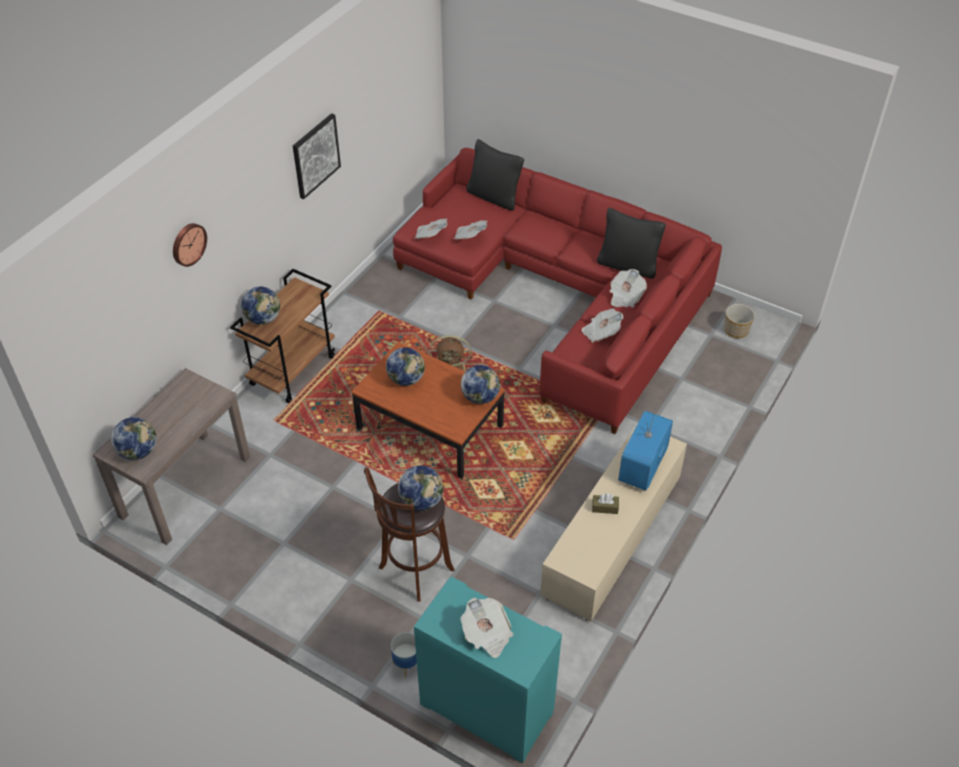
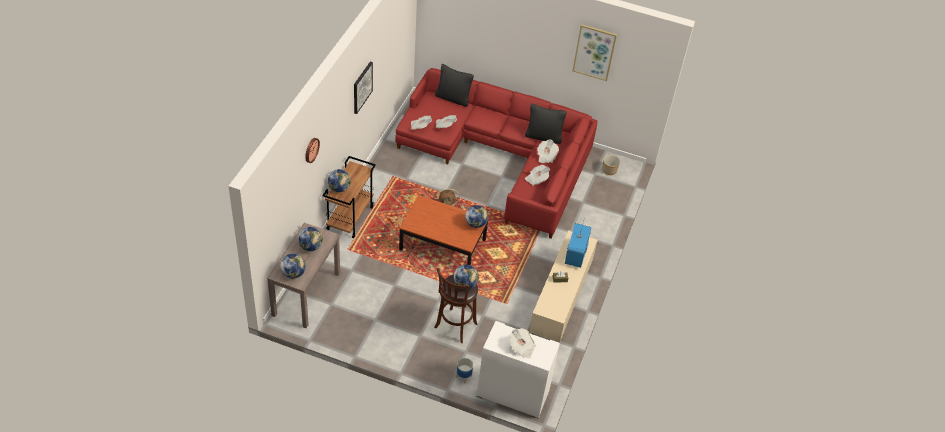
camera: 15 degrees left, 0 degrees up
(406, 379) = (430, 217): globe -> globe (310, 246)
(485, 708) = (512, 394): turquoise cabinet -> white cabinet
(718, 123) = (594, 52): none -> picture

